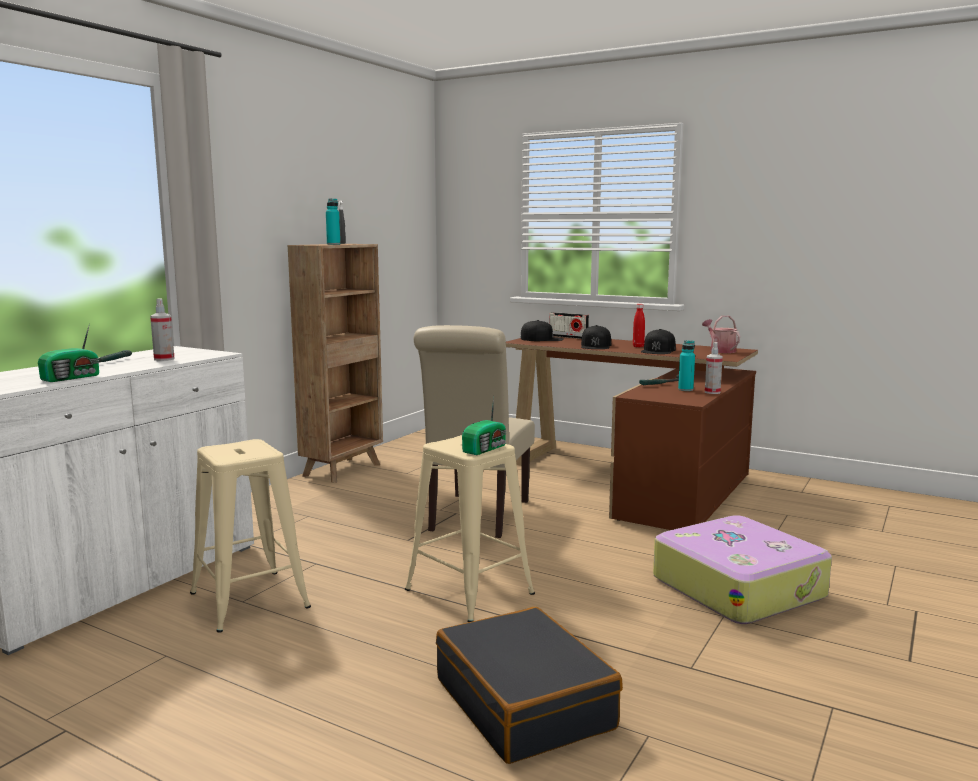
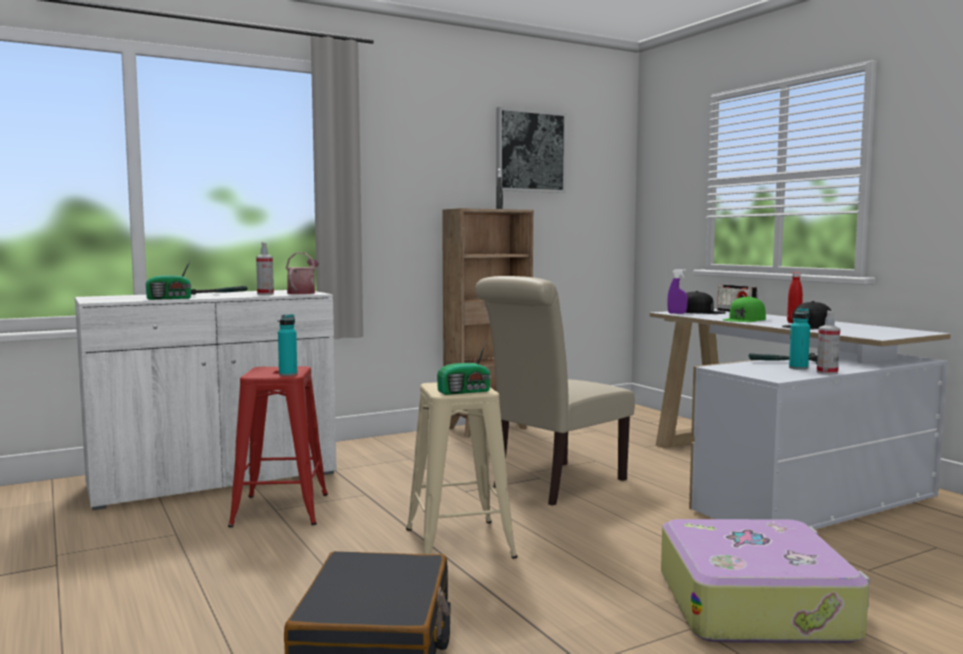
camera: 30 degrees right, 5 degrees down
(249, 600) = (280, 510): beige stool -> red stool
(333, 244) = (481, 208): turquoise bottle -> turquoise bottle (288, 374)
(356, 180) = (530, 151): none -> picture
(527, 342) = (677, 313): none -> purple spray bottle
(596, 346) = (744, 319): black cap -> green cap
(634, 480) = (776, 480): brown desk -> white desk
(720, 350) = (891, 331): watering can -> watering can (303, 292)

